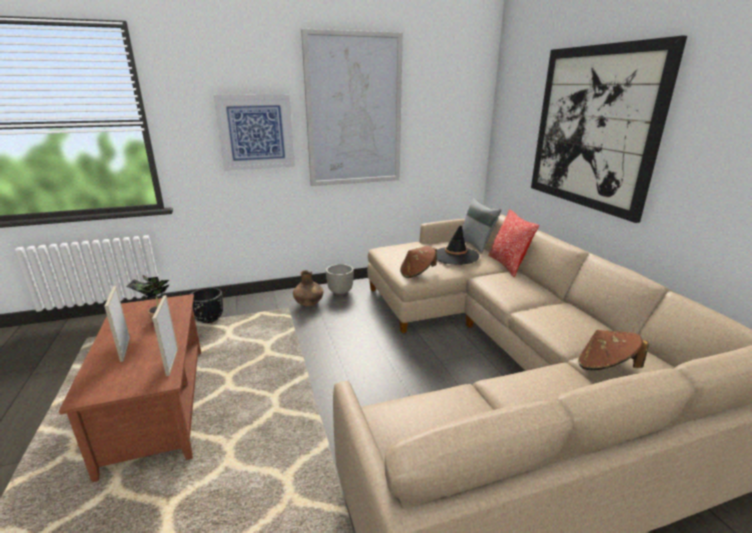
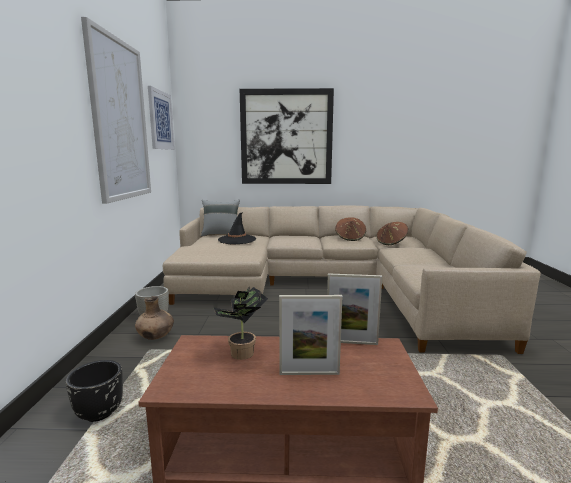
camera: 70 degrees left, 10 degrees down
(256, 132) = (56, 133): picture -> picture (160, 120)
(417, 273) = (246, 254): brown hat -> brown hat (350, 238)
(507, 265) = (265, 235): pillow -> none

